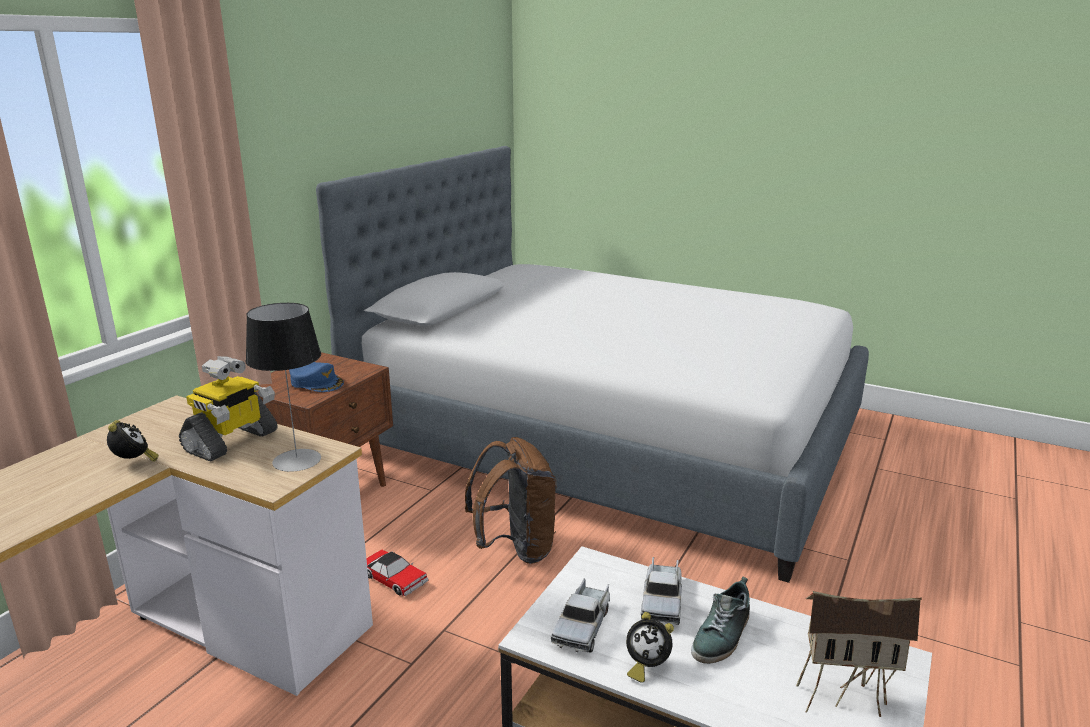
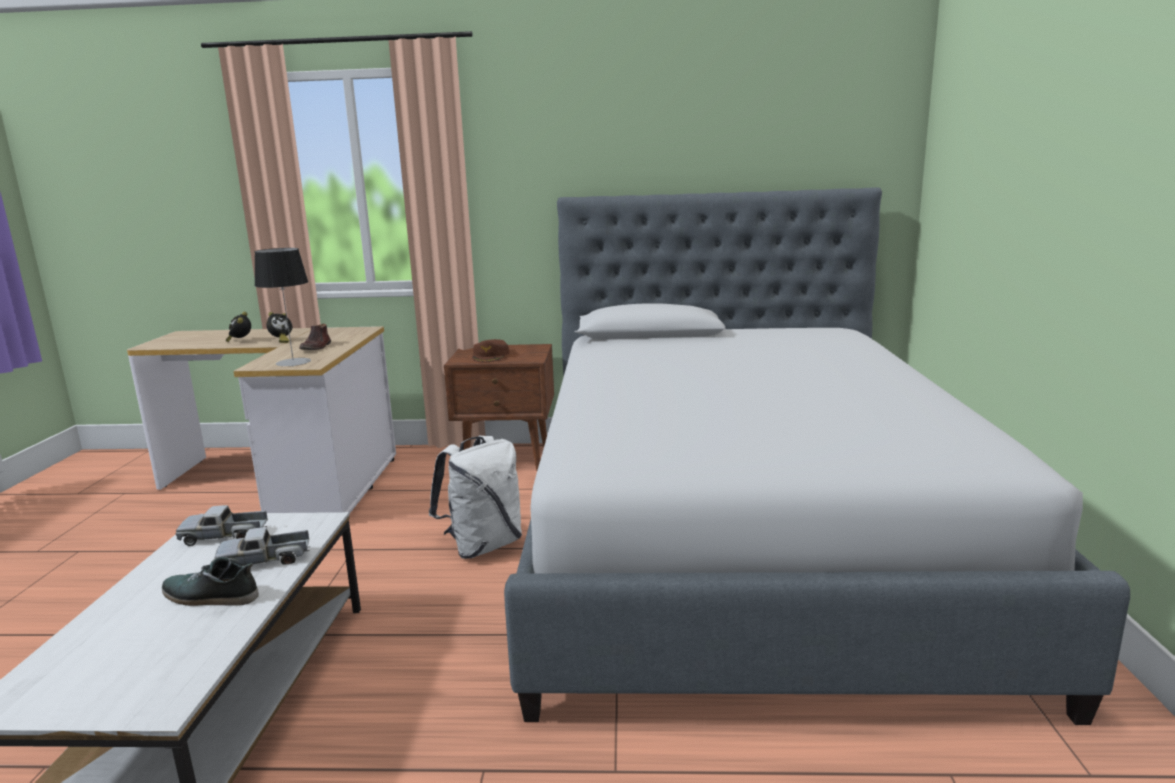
camera: 65 degrees right, 5 degrees down
(231, 442) = (316, 347): toy robot -> brown shoe
(317, 382) = (491, 356): blue cap -> brown cap
(393, 578) = (410, 513): toy car -> none
(515, 549) = (483, 546): brown backpack -> white backpack
(646, 666) = (167, 570): alarm clock -> alarm clock (240, 341)
(843, 696) = (107, 673): toy house -> none

